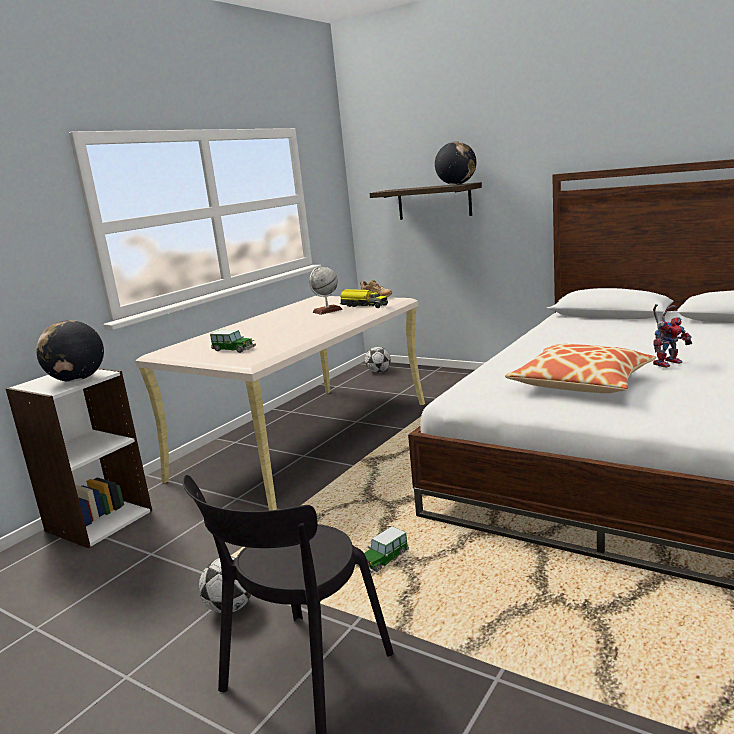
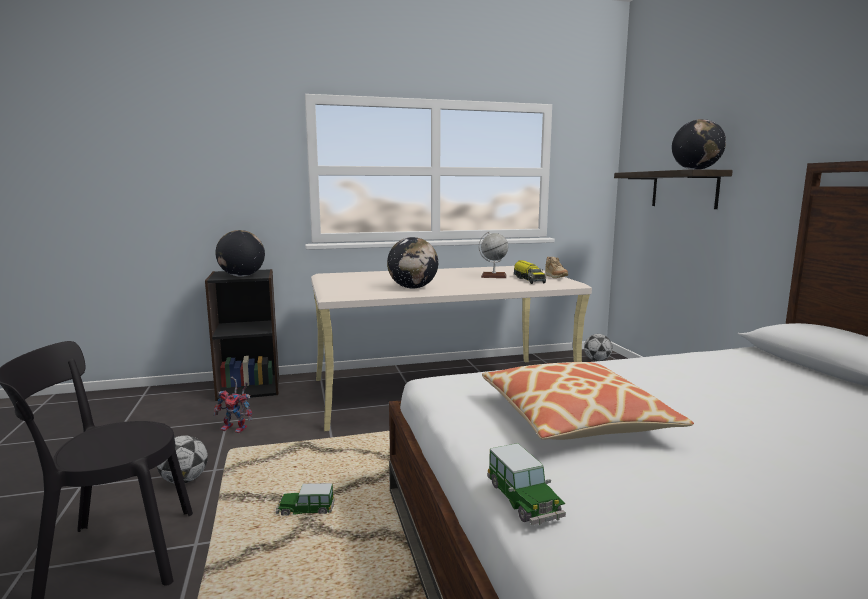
camera: 40 degrees right, 5 degrees down
(98, 520) = (249, 387): white bookcase -> black bookcase
(234, 349) = (356, 284): toy car -> toy car (523, 500)
(300, 337) = (413, 288): none -> globe
(667, 362) = (740, 443): toy robot -> toy robot (237, 428)

